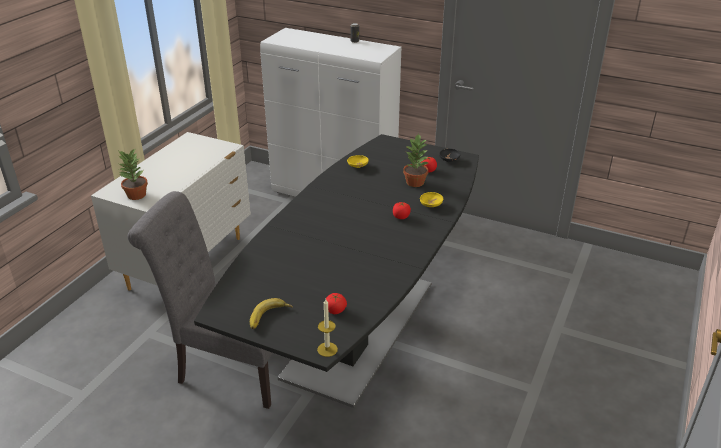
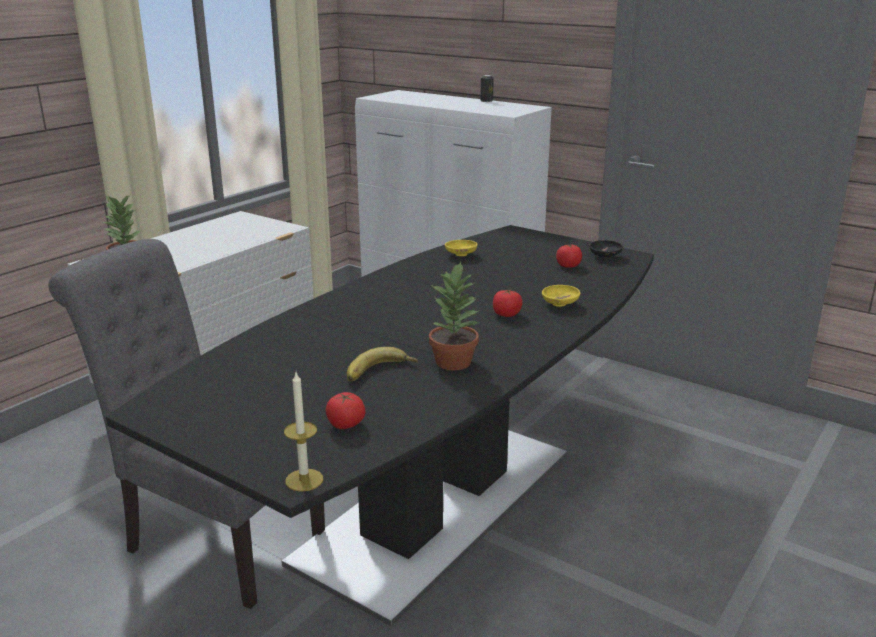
camera: 10 degrees right, 10 degrees down
(270, 317) = (230, 424): banana -> banana (380, 372)
(415, 182) = (544, 277): potted plant -> potted plant (454, 362)

